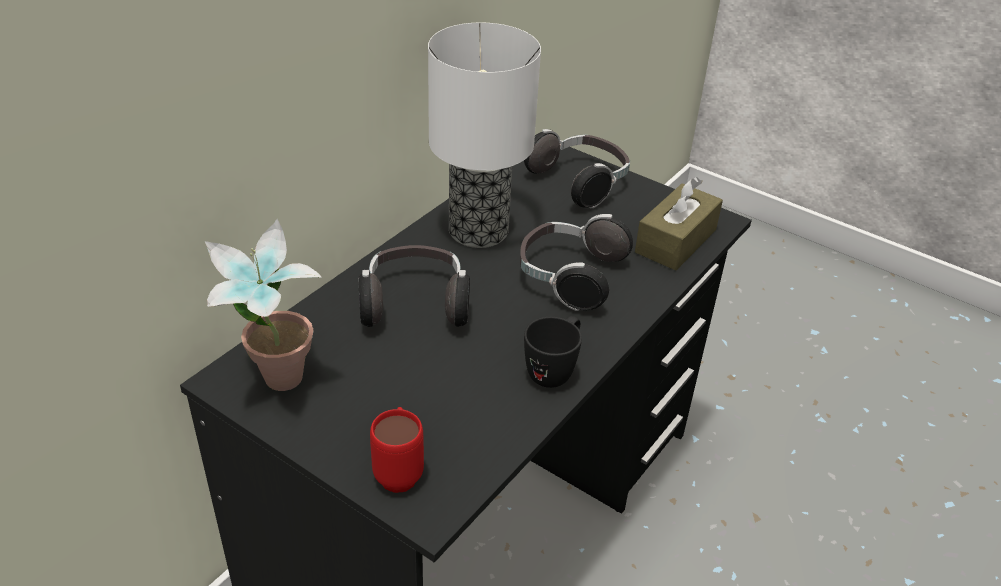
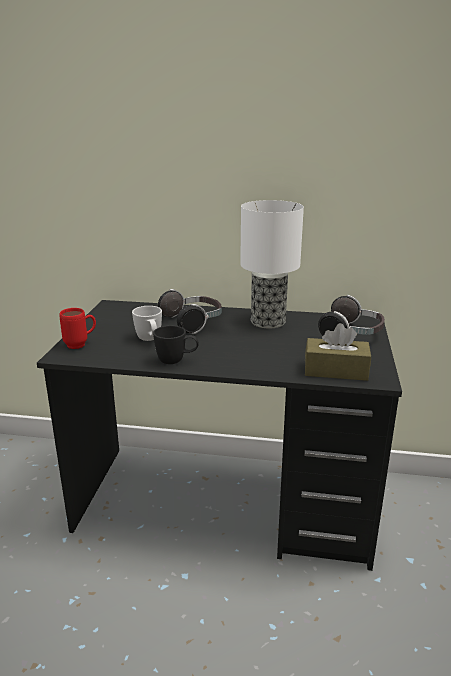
camera: 65 degrees right, 15 degrees down
(276, 388) = (113, 313): potted plant -> none
(450, 376) = (150, 340): none -> white mug
(569, 277) = (258, 349): headphones -> none

